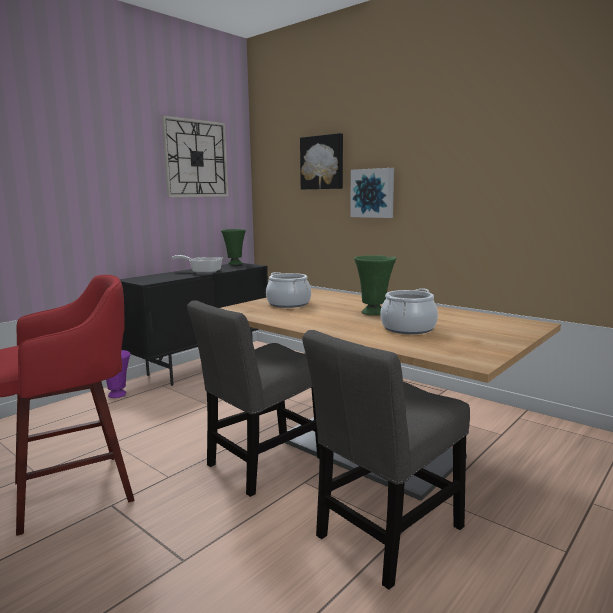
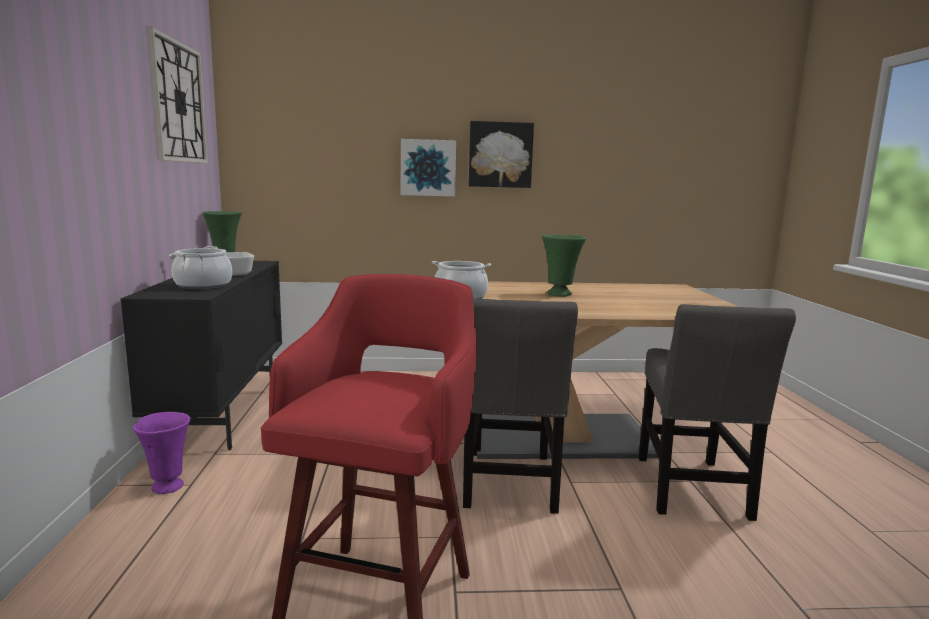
camera: 45 degrees left, 0 degrees up
(322, 162) = (352, 126): picture -> picture (500, 155)
(408, 328) = (628, 302): cooking pot -> cooking pot (203, 285)

